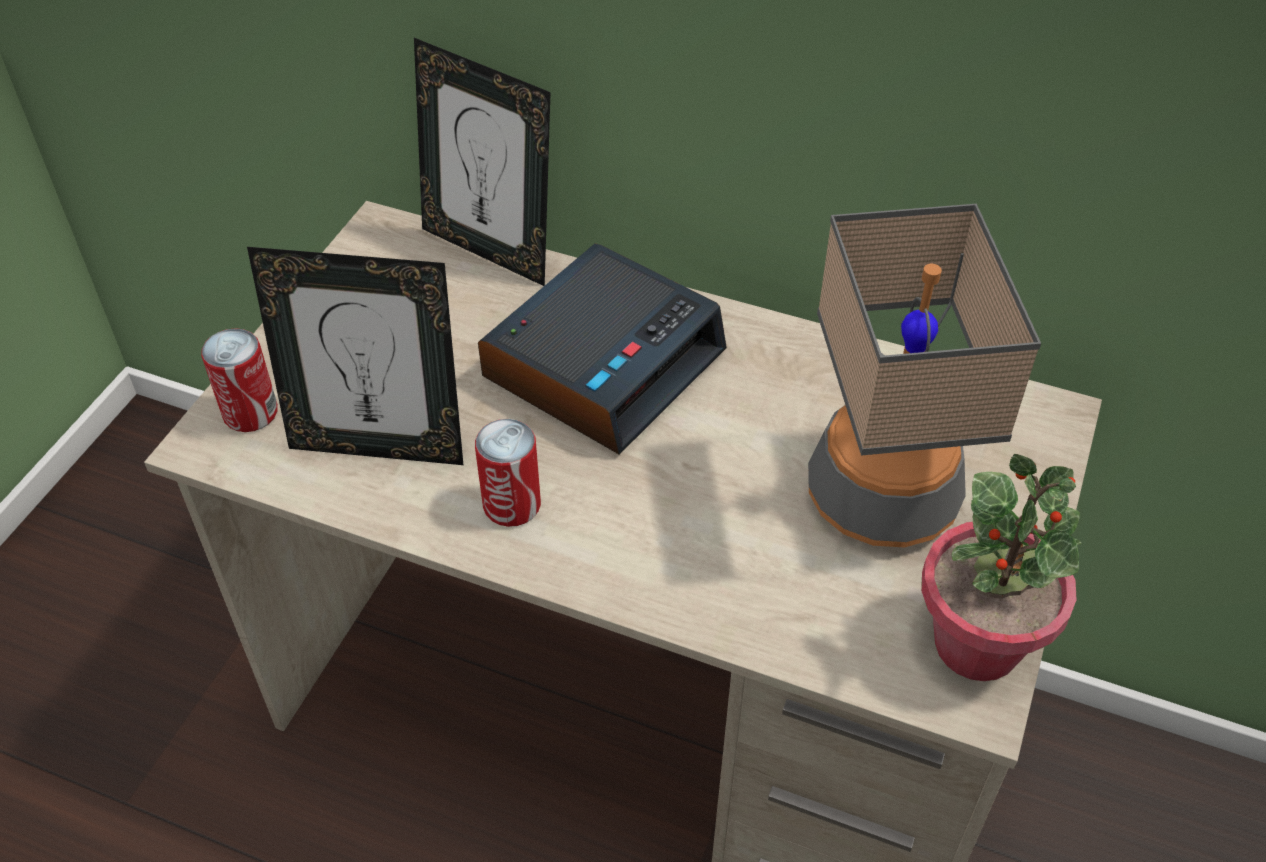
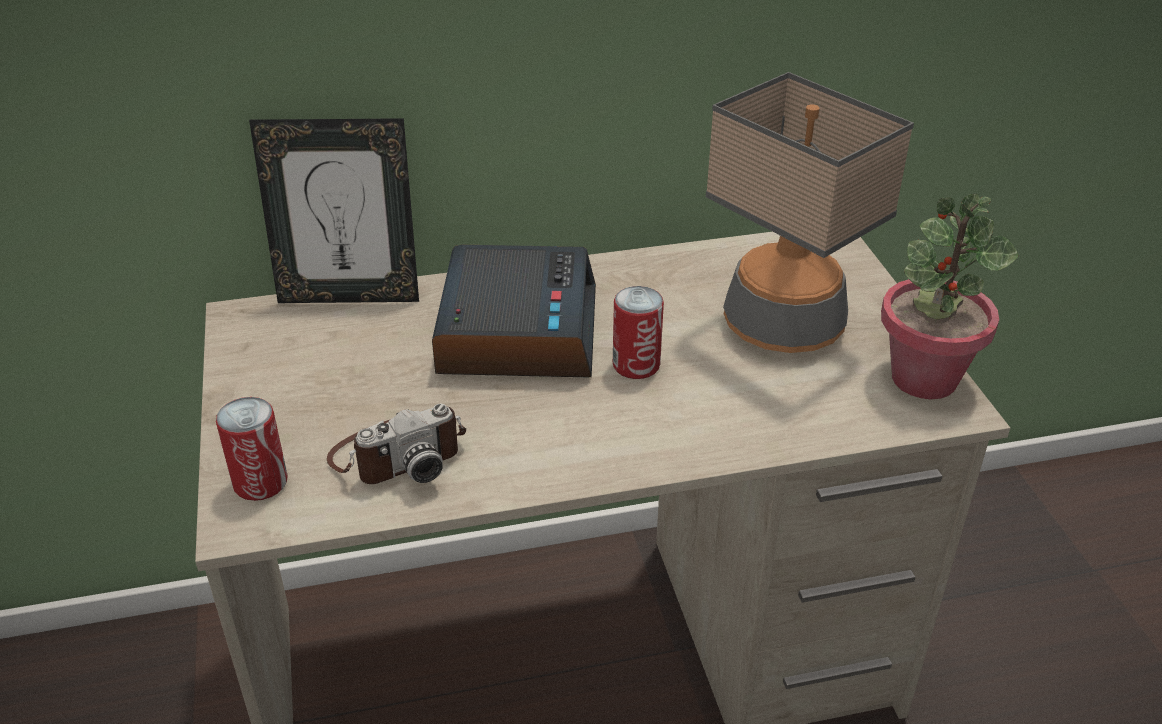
camera: 35 degrees left, 10 degrees down
(379, 445) = (398, 454): picture frame -> camera
(512, 505) = (544, 444): can -> can (636, 365)

